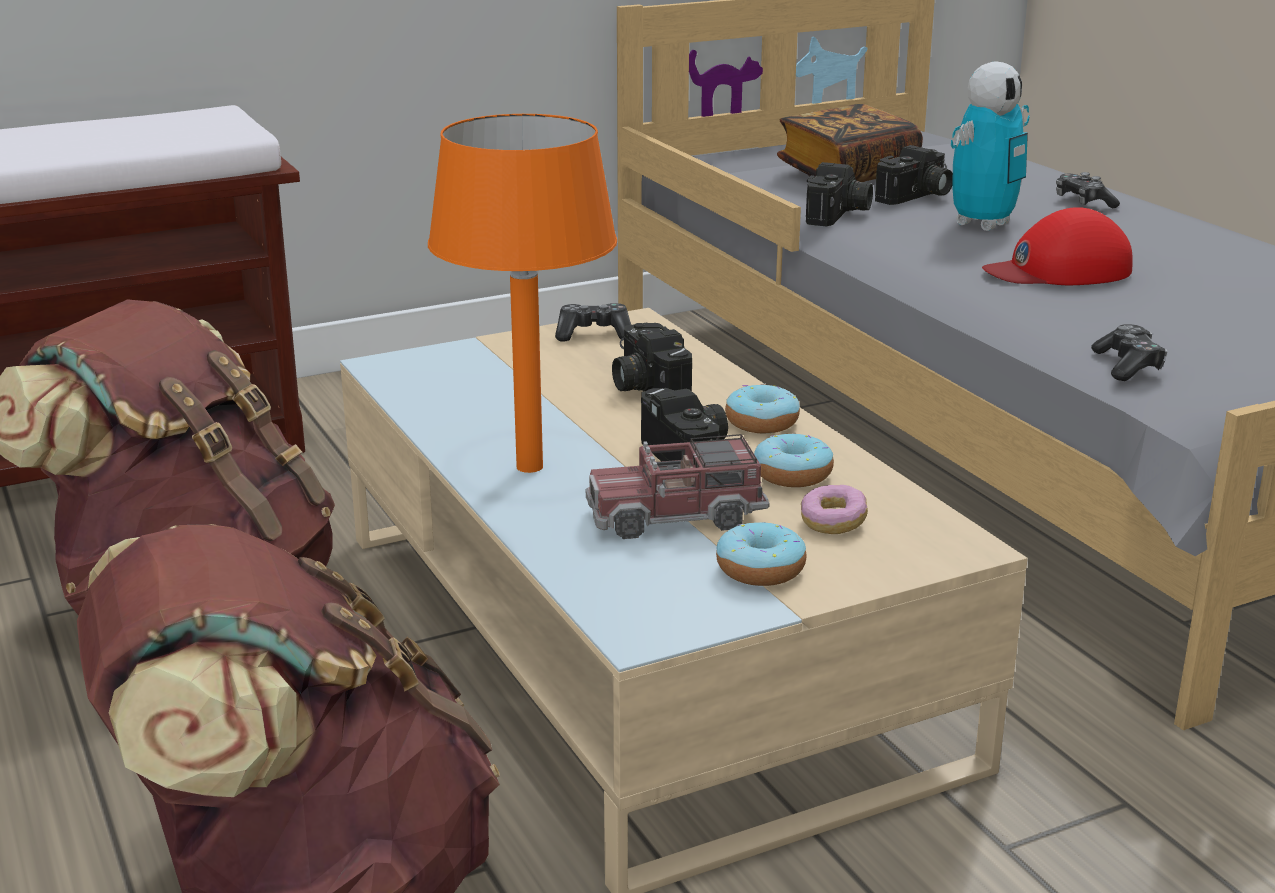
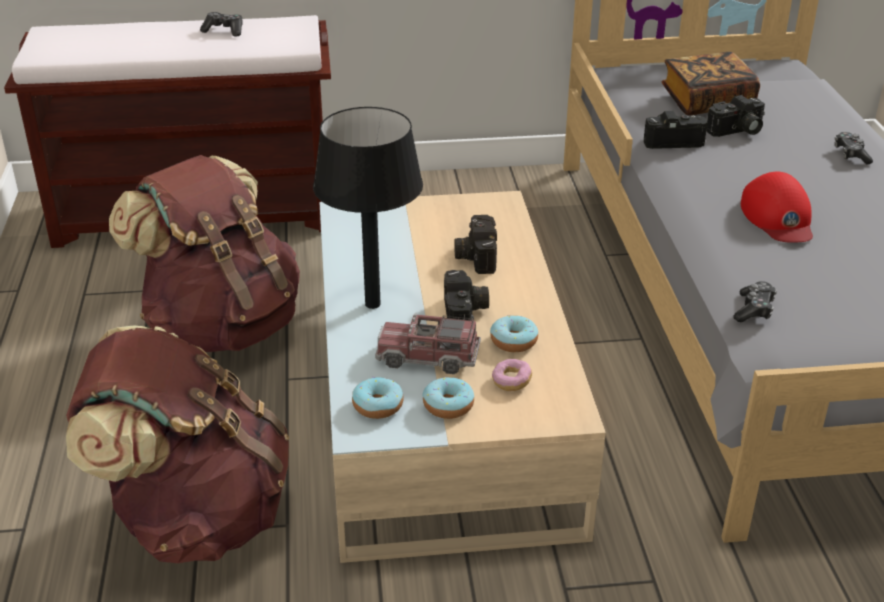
camera: 20 degrees right, 10 degrees up
(529, 466) = (372, 303): orange table lamp -> black table lamp
(594, 334) = (472, 207): game controller -> game controller (224, 31)
(762, 422) = (523, 298): donut -> donut (378, 406)
(839, 214) = (672, 140): camera -> camera turned 135 degrees counterclockwise
(982, 224) = (761, 165): toy robot -> none
(1058, 271) = (778, 217): red cap -> red cap turned 105 degrees counterclockwise

